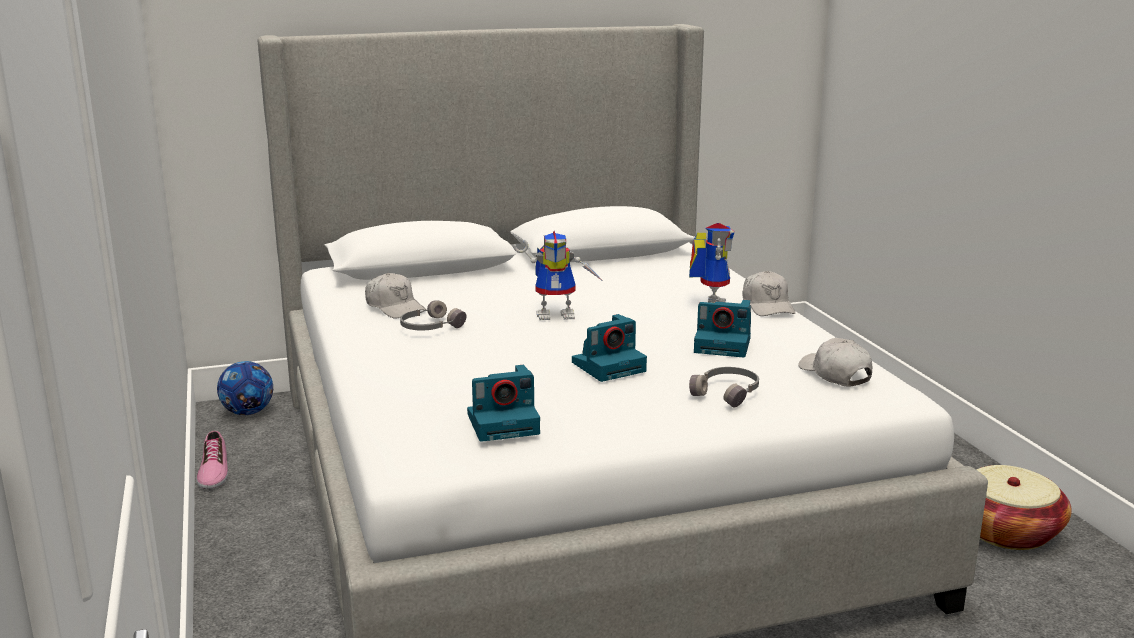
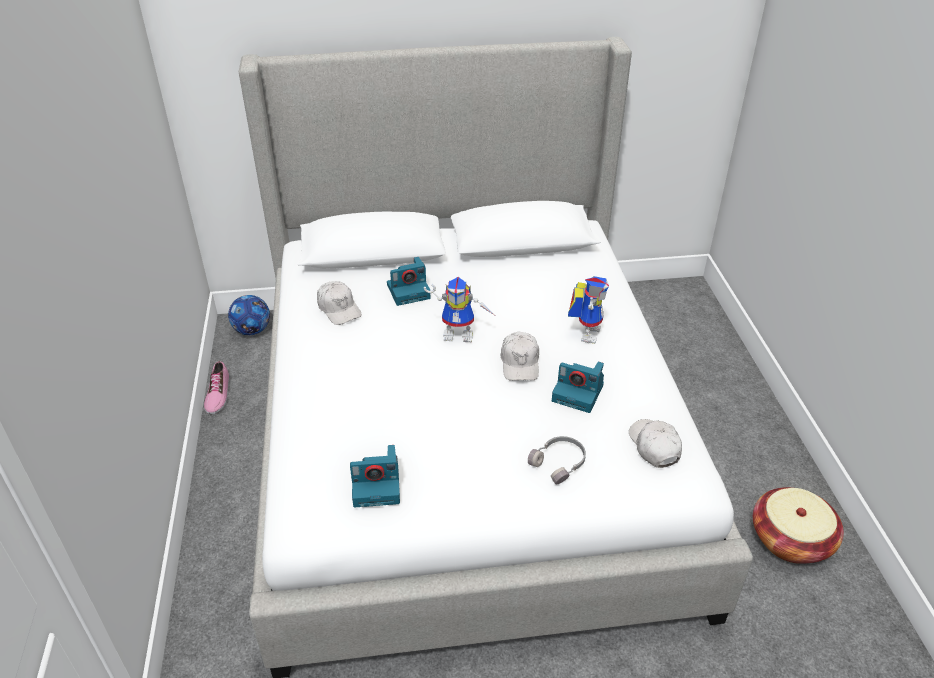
camera: 10 degrees right, 20 degrees up
(429, 327) = (358, 341): grey headphones -> none
(609, 366) = (479, 414): camera -> camera (409, 291)
(767, 306) = (633, 338): white cap -> white cap (520, 363)

